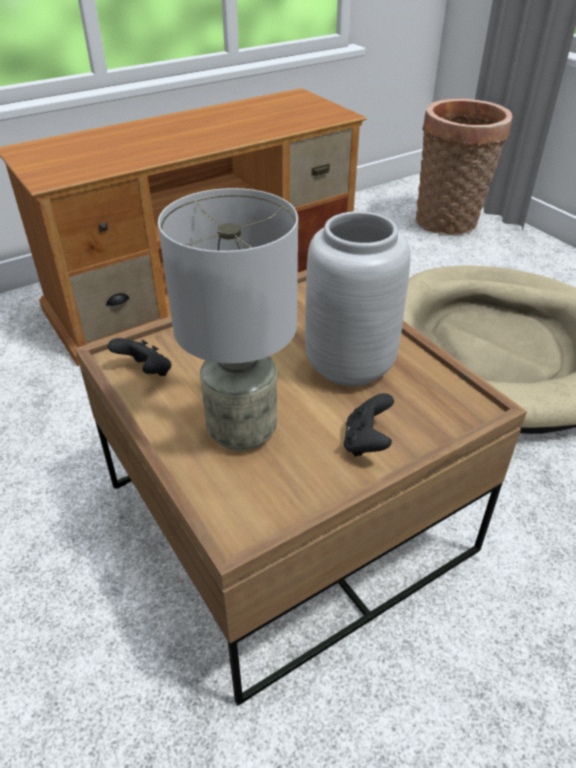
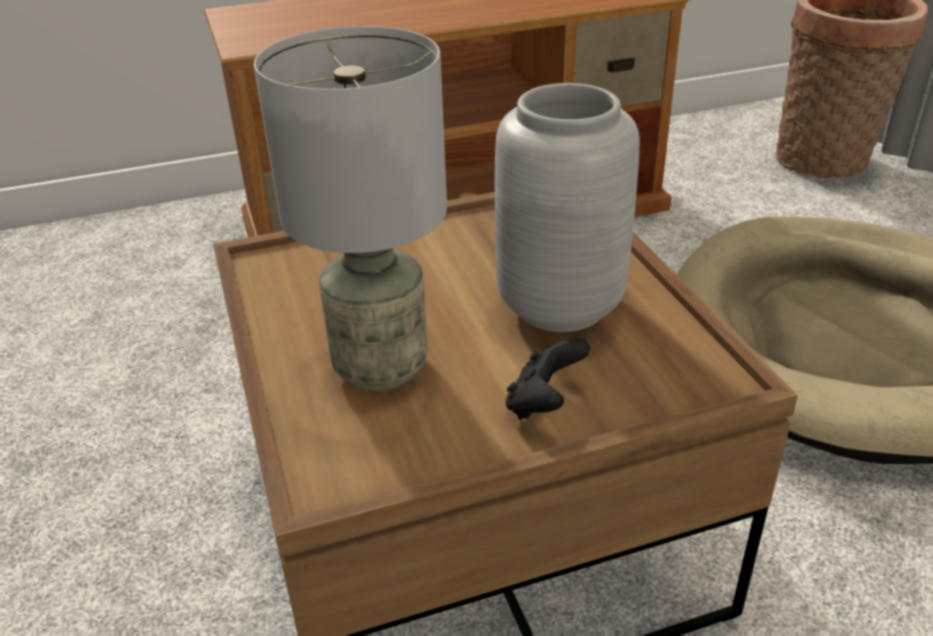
camera: 15 degrees right, 5 degrees down
(146, 372) = (288, 282): black game controller -> none

